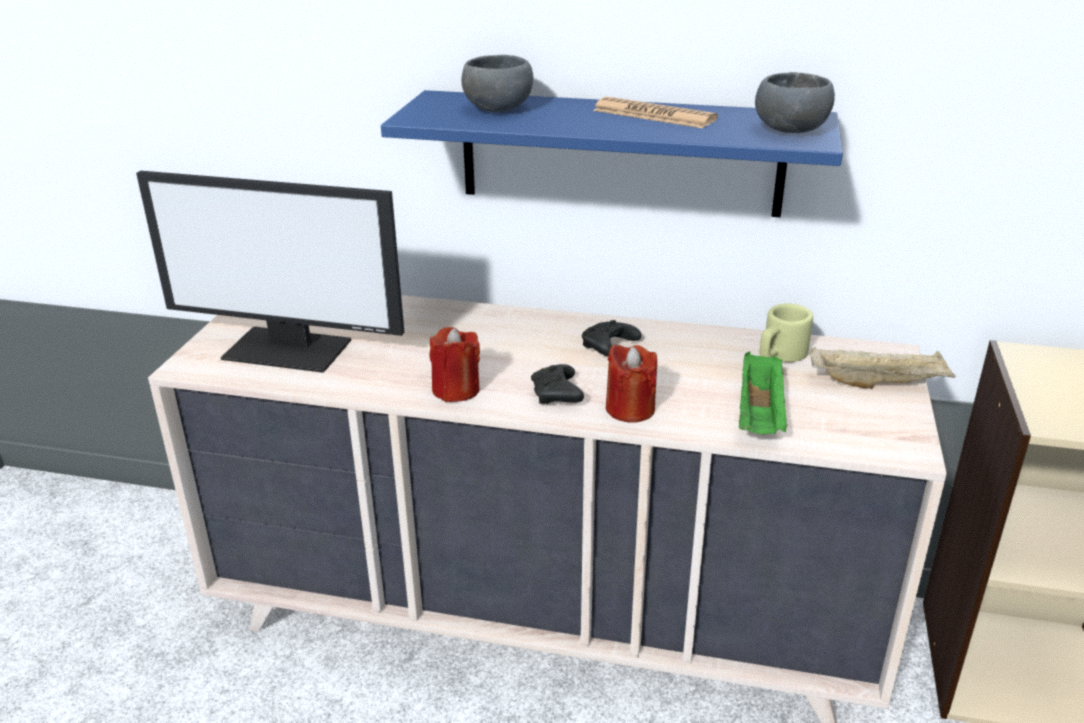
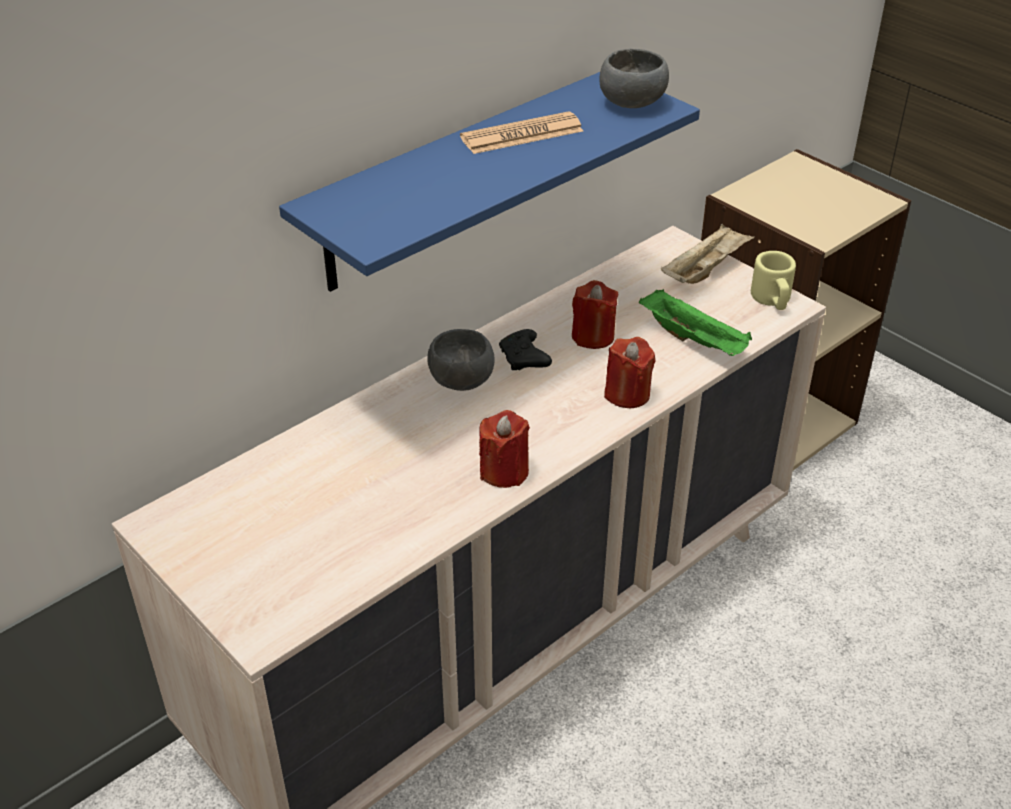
camera: 55 degrees left, 10 degrees up
(289, 348) = (309, 548): monitor -> none
(498, 108) = (402, 191): grey bowl -> grey bowl (459, 380)
(557, 395) = (570, 421): black game controller -> none
(685, 365) = (593, 336): none -> red candle
(779, 355) = (624, 287): beige mug -> beige mug (772, 299)

